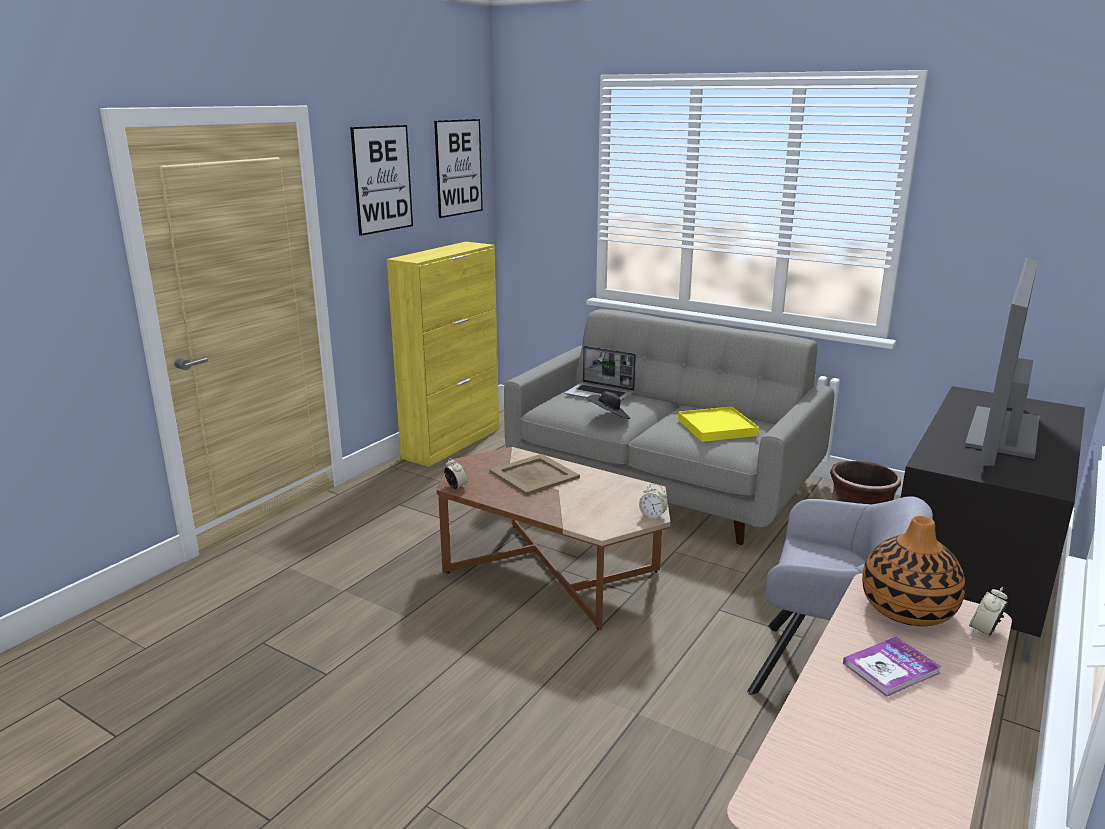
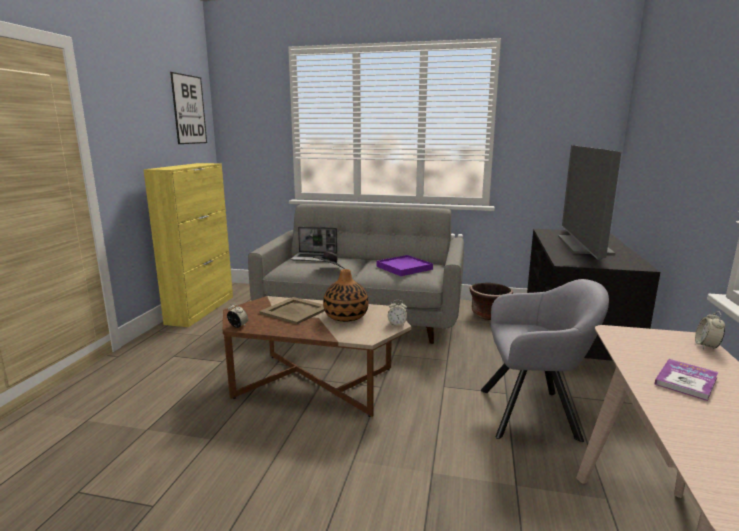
camera: 20 degrees left, 5 degrees down
(382, 179) = (135, 108): picture -> none
(717, 427) = (404, 268): yellow tray -> purple tray
(908, 609) = (649, 341): vase -> vase (346, 316)

